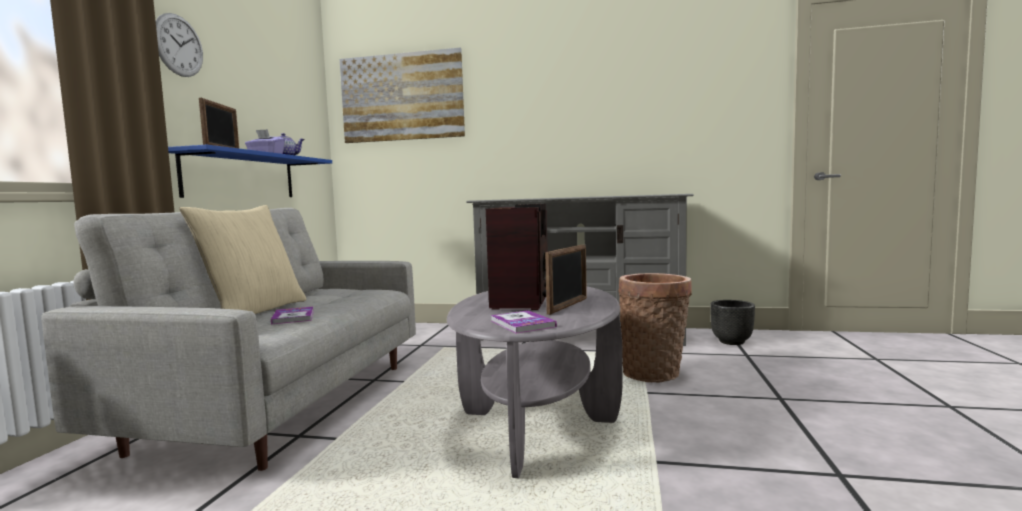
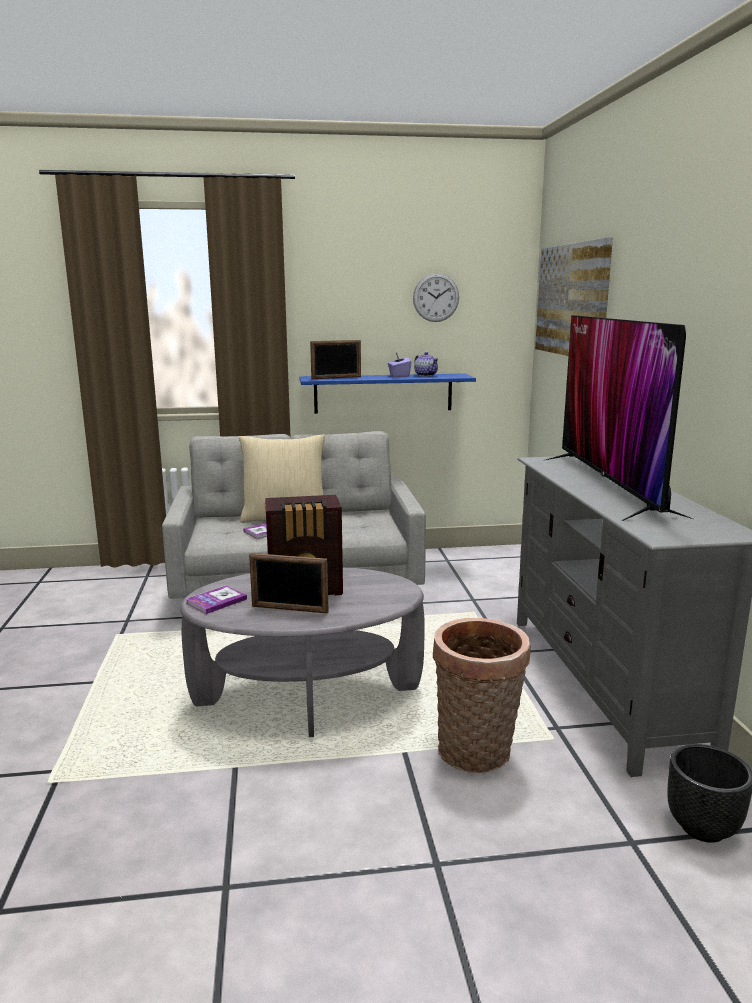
camera: 70 degrees right, 10 degrees up
(178, 45) = (325, 291): wall clock -> wall clock (436, 297)
(564, 197) = (609, 485): none -> television

